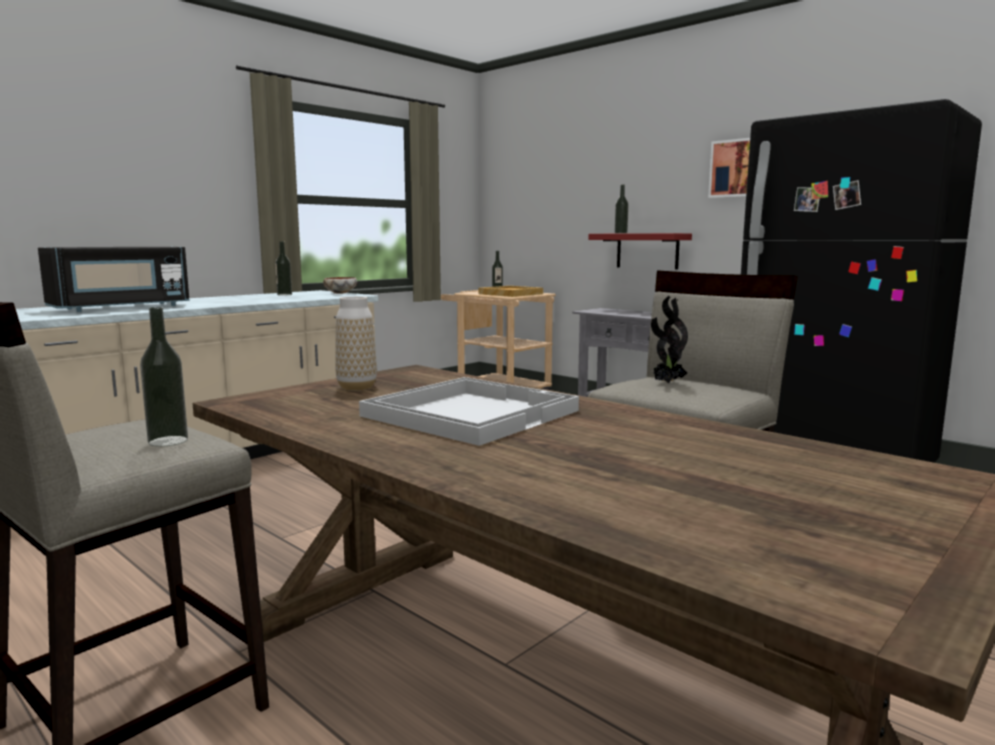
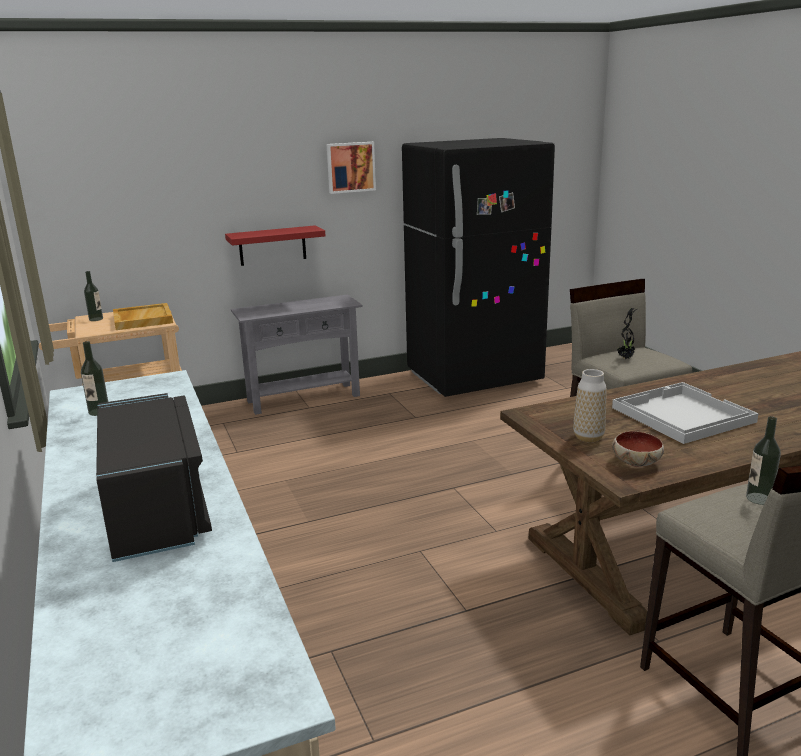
camera: 65 degrees left, 10 degrees up
(341, 293) = (131, 383): bowl -> bowl (635, 462)
(621, 233) = (261, 234): bottle -> none

